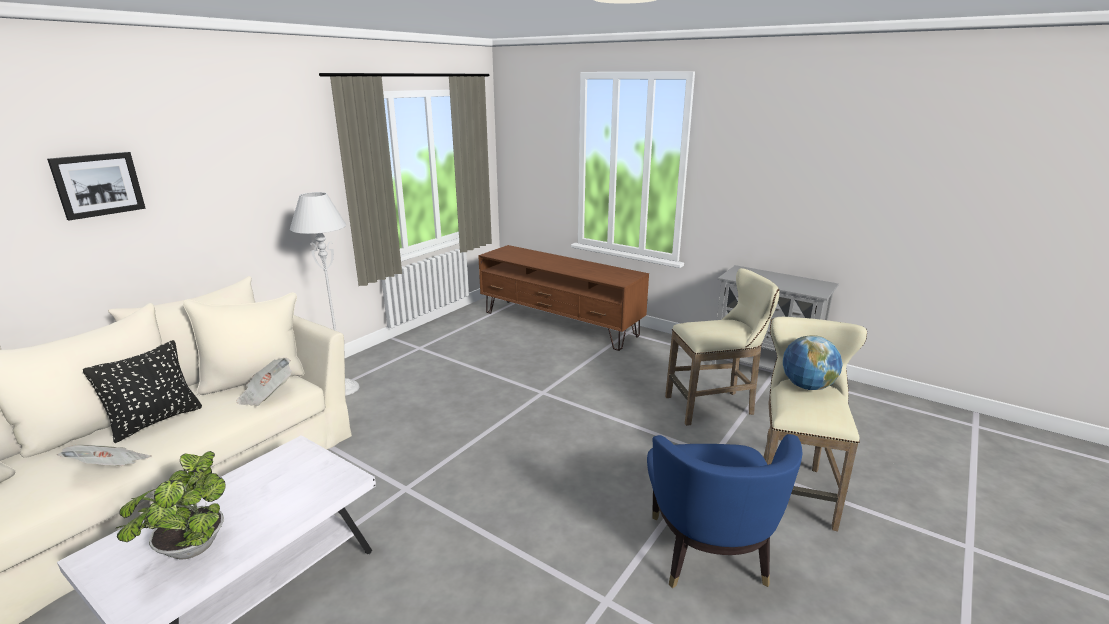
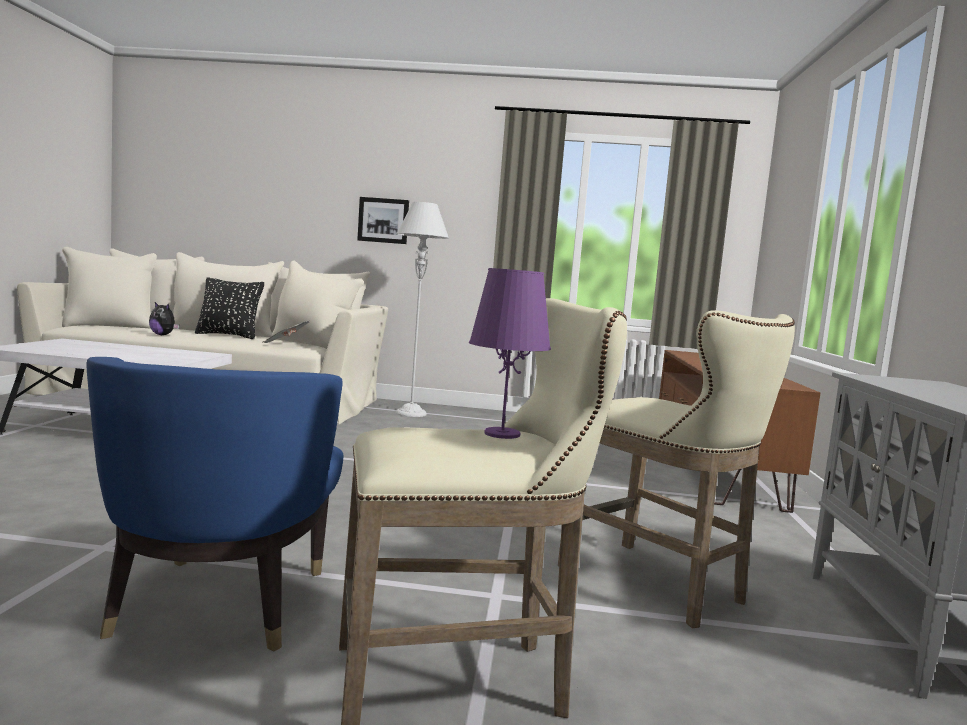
camera: 60 degrees right, 15 degrees down
(98, 184) = (303, 178): picture -> picture (383, 220)
(112, 469) = (163, 335): newspaper -> plush toy
(190, 551) = (69, 349): potted plant -> none
(708, 552) = (219, 605): blue armchair -> blue armchair turned 60 degrees counterclockwise
(807, 386) = (502, 434): globe -> purple table lamp

